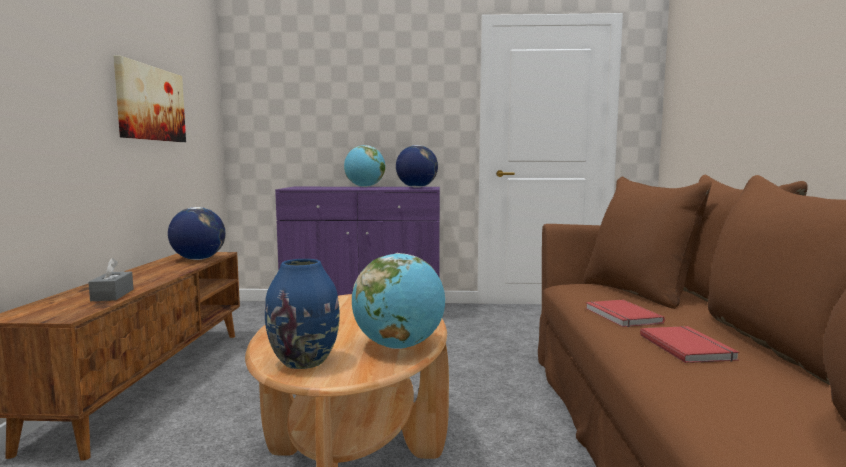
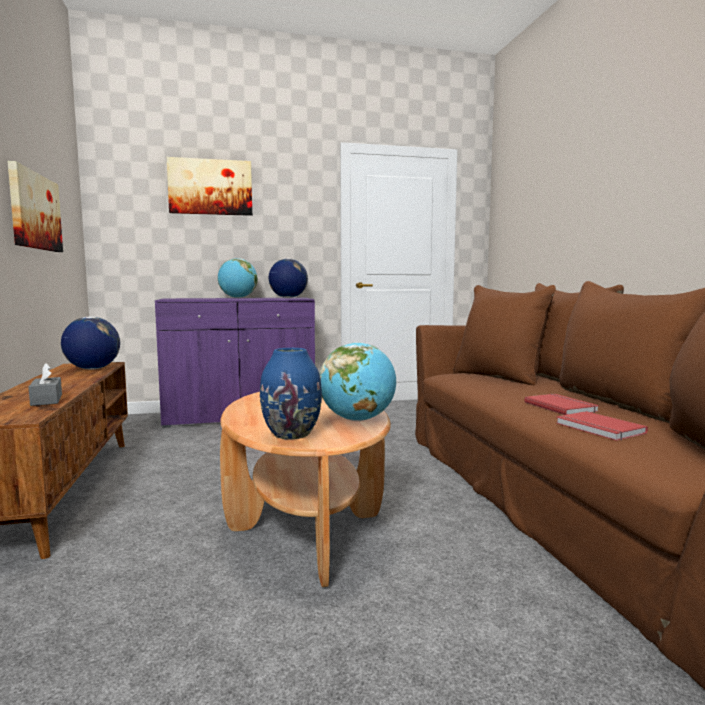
camera: 15 degrees left, 0 degrees up
(342, 71) = (210, 187): none -> picture
(621, 316) = (501, 392): red book -> red book (598, 429)

